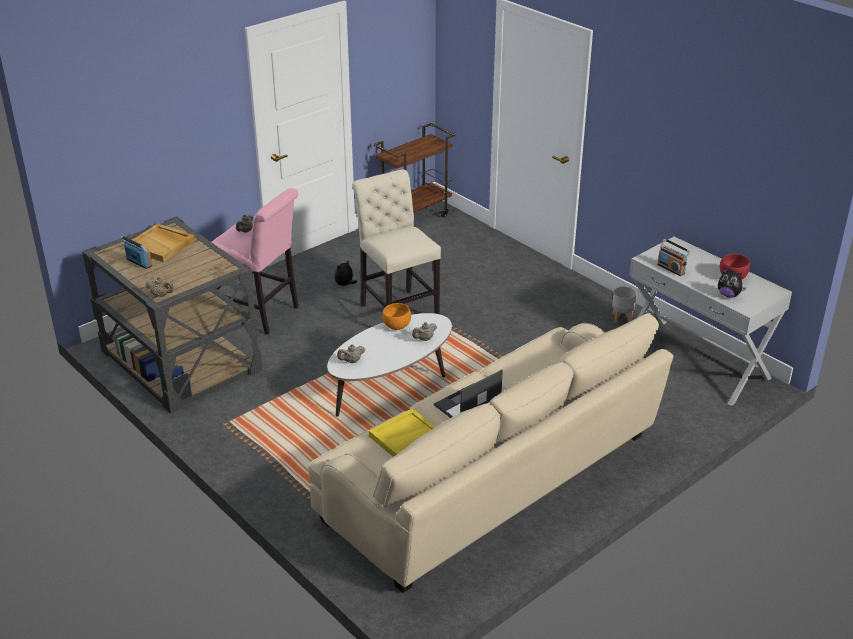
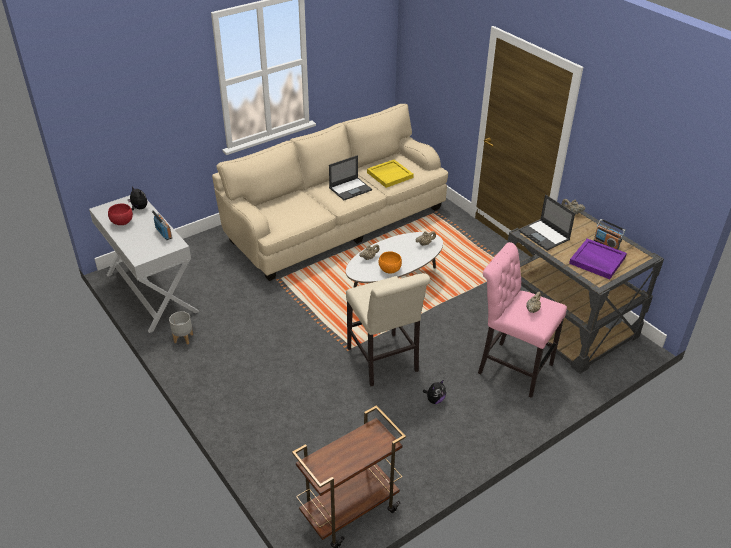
camera: 175 degrees left, 5 degrees up
(161, 245) = (596, 260): beige tray -> purple tray
(209, 267) = (544, 235): none -> laptop

